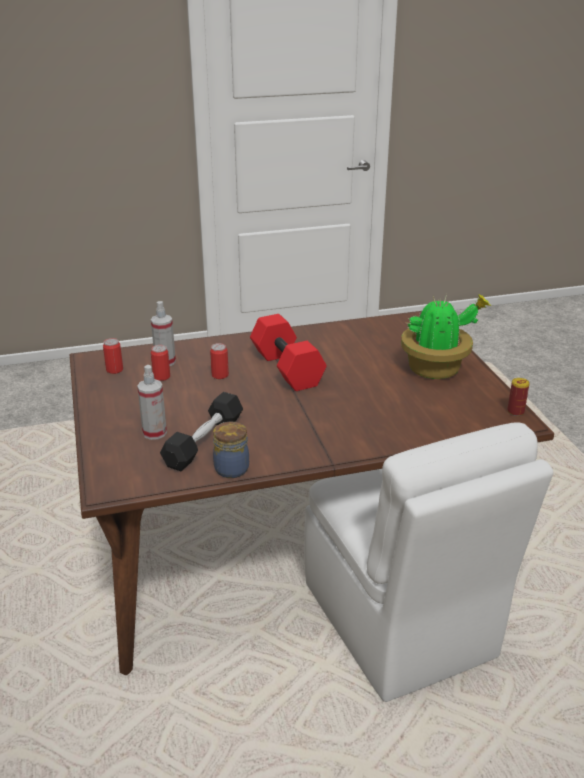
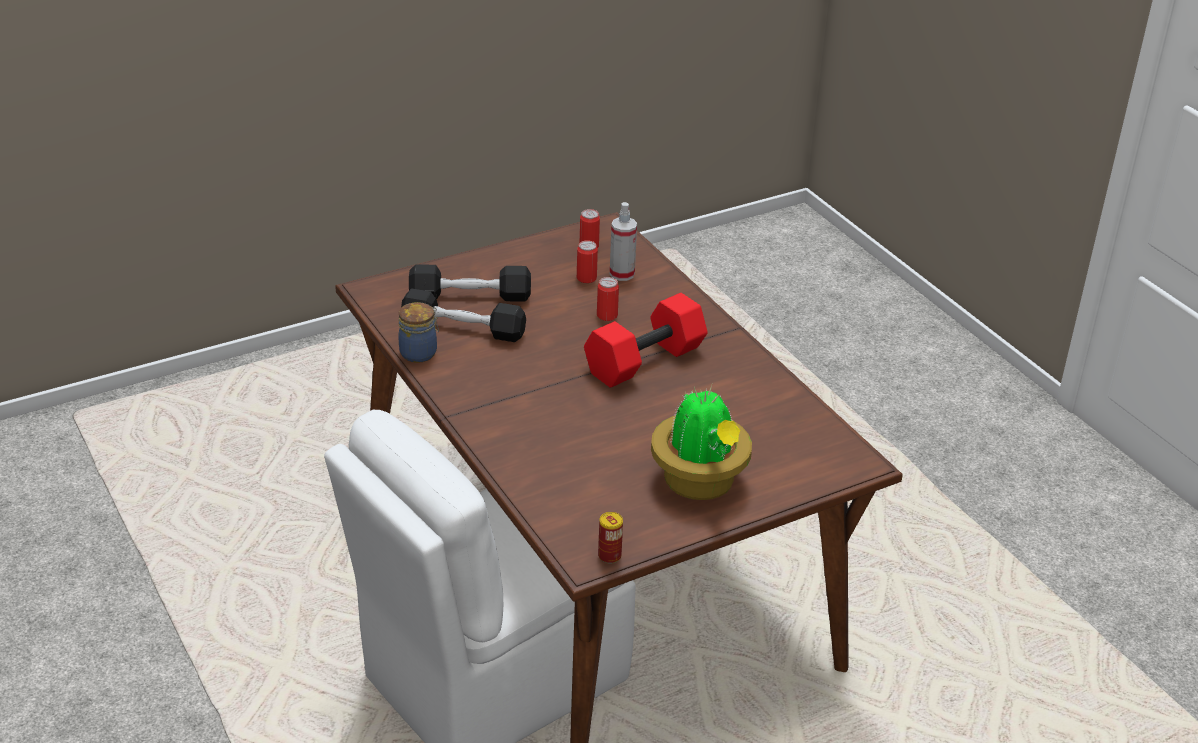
camera: 75 degrees right, 5 degrees up
(154, 433) = (470, 296): spray bottle -> black dumbbell

